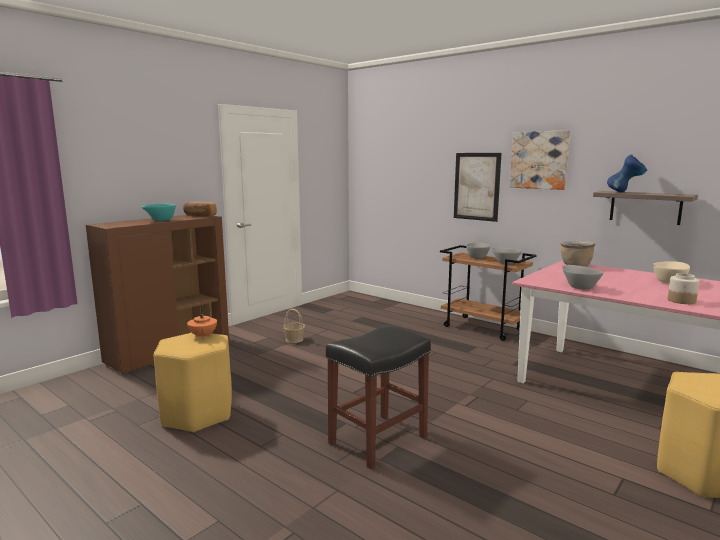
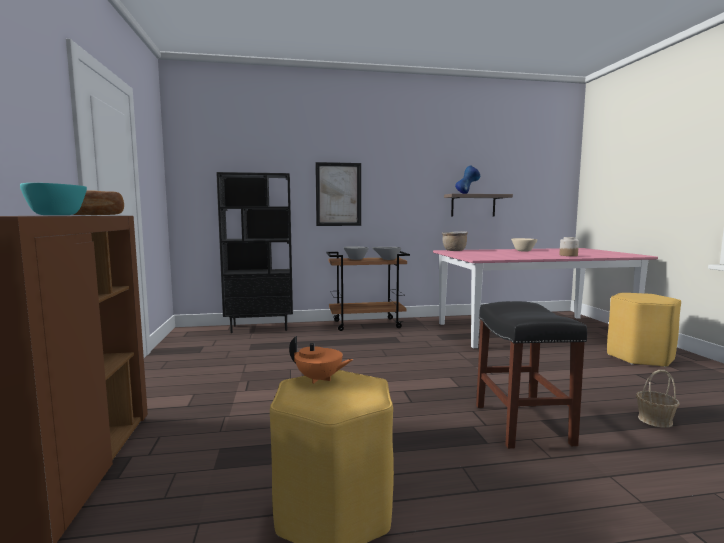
camera: 50 degrees left, 5 degrees down
(294, 339) = (233, 384): basket -> basket (654, 420)
(395, 306) = (260, 328): none -> black bookcase
(539, 160) = (395, 170): picture -> none
(579, 286) = (510, 257): grey bowl -> none

